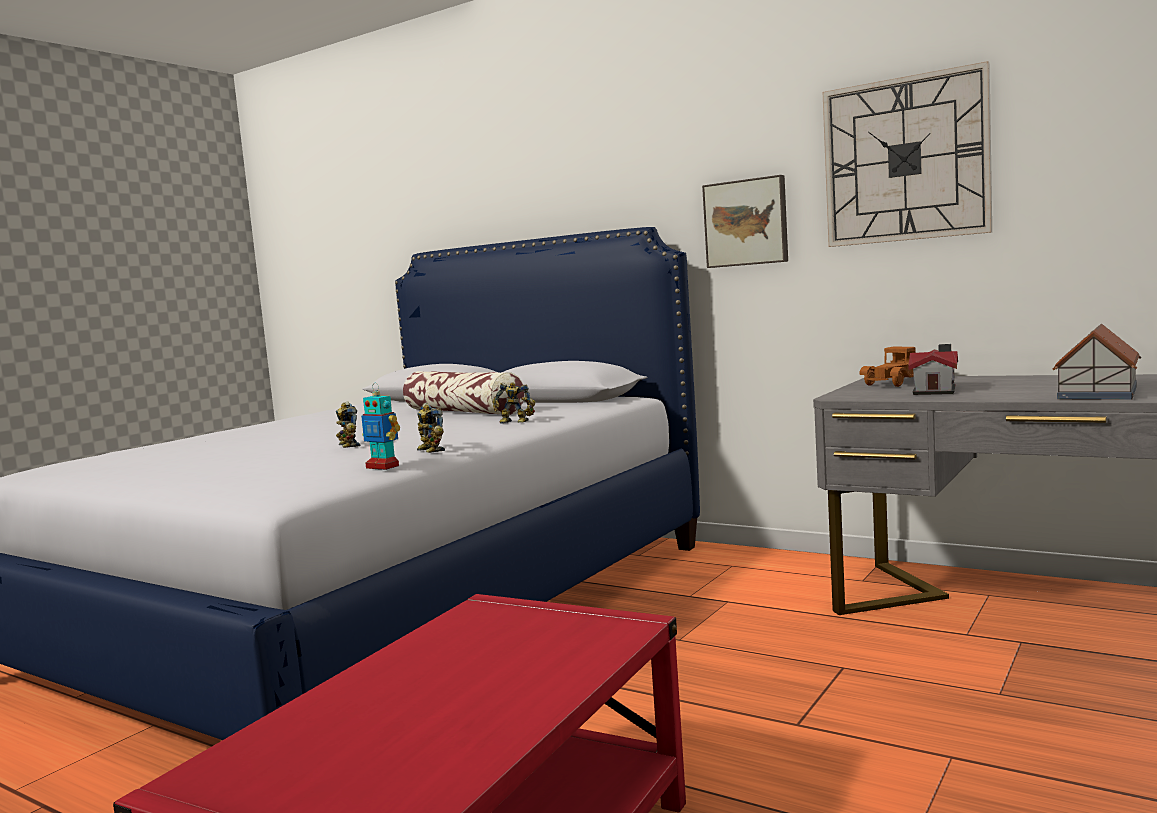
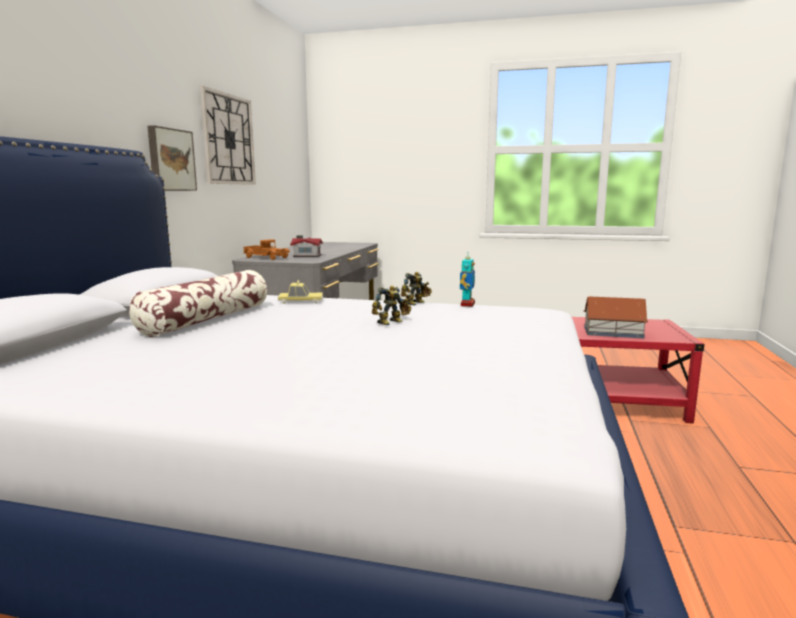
camera: 110 degrees left, 5 degrees up
(514, 422) = (301, 301): toy robot -> toy car
(1096, 392) = (335, 249): toy house -> toy house (613, 332)

